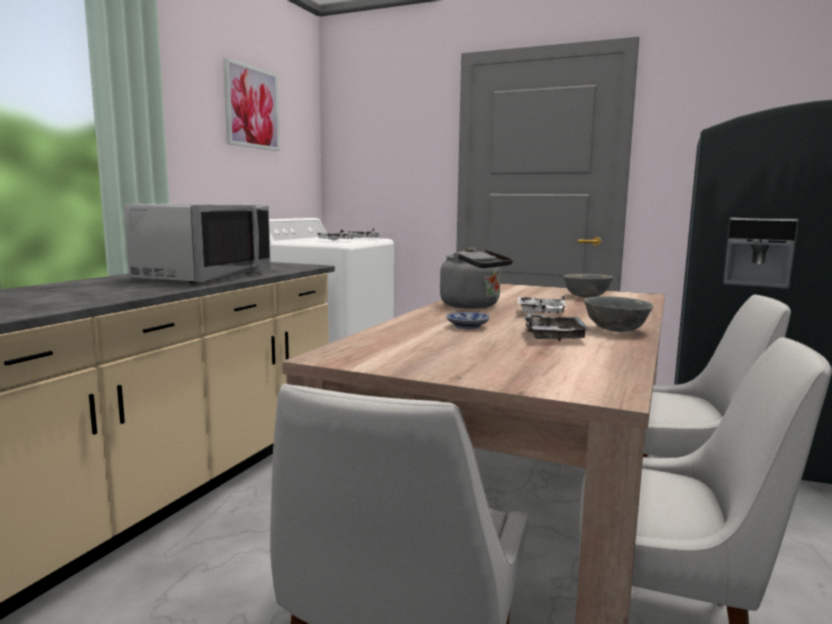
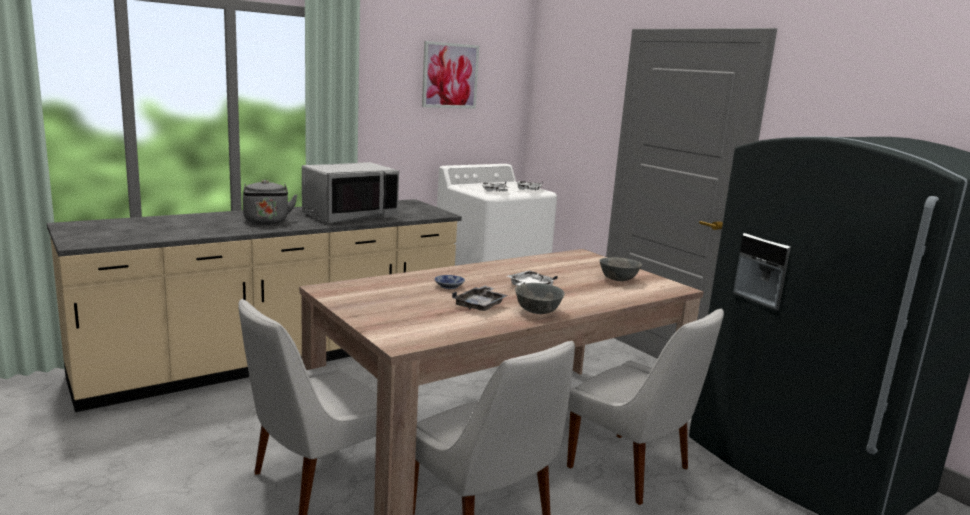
camera: 30 degrees right, 5 degrees up
(473, 306) = (502, 270): grey kettle -> grey kettle (266, 222)

